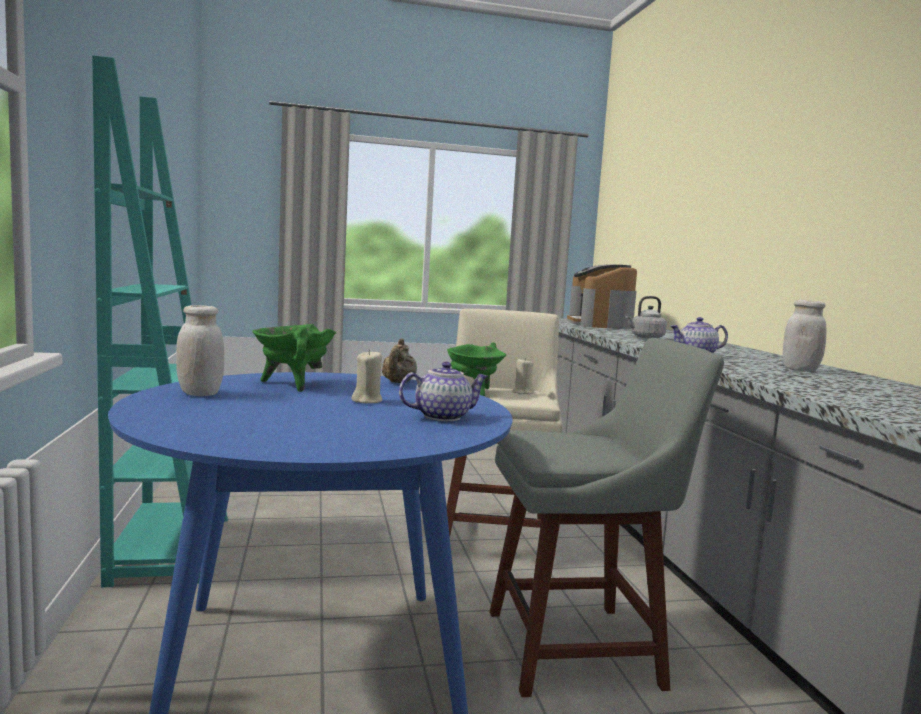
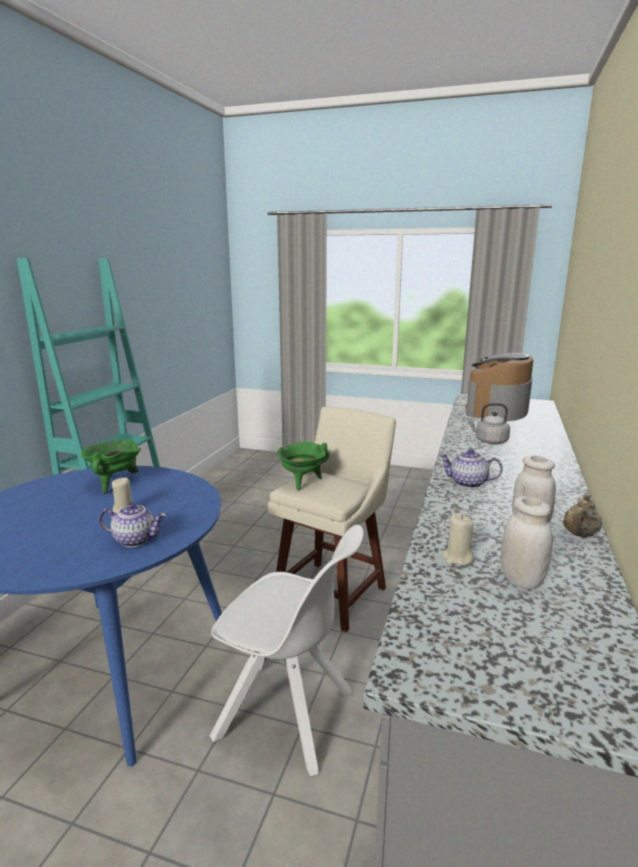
camera: 30 degrees right, 10 degrees up
(200, 393) = (44, 491): white jar -> white jar (521, 580)
(398, 383) = (188, 487): beige teapot -> beige teapot (579, 535)
(522, 392) = (342, 487): beige candle -> beige candle (457, 558)
(581, 648) = (287, 715): grey stool -> white chair

